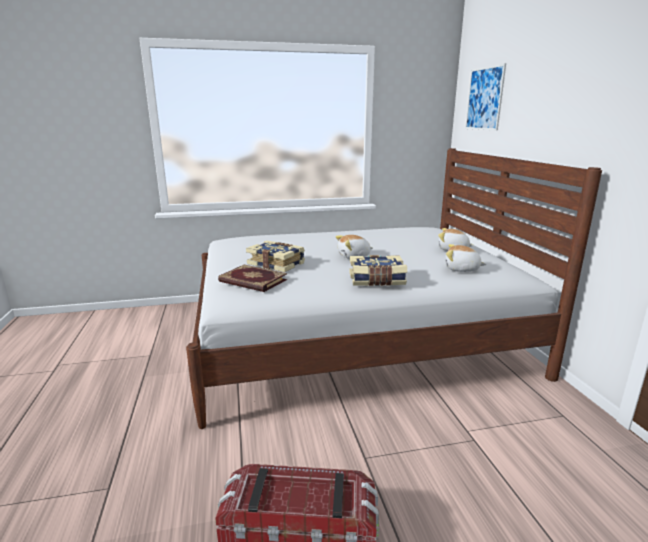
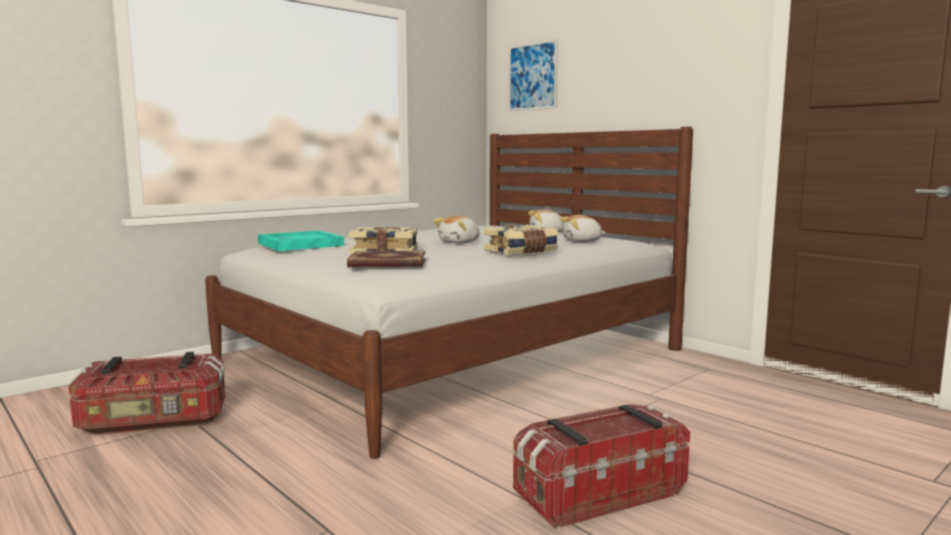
camera: 30 degrees left, 10 degrees down
(132, 350) = (153, 422): none -> storage box
(248, 242) = (299, 244): none -> turquoise tray

